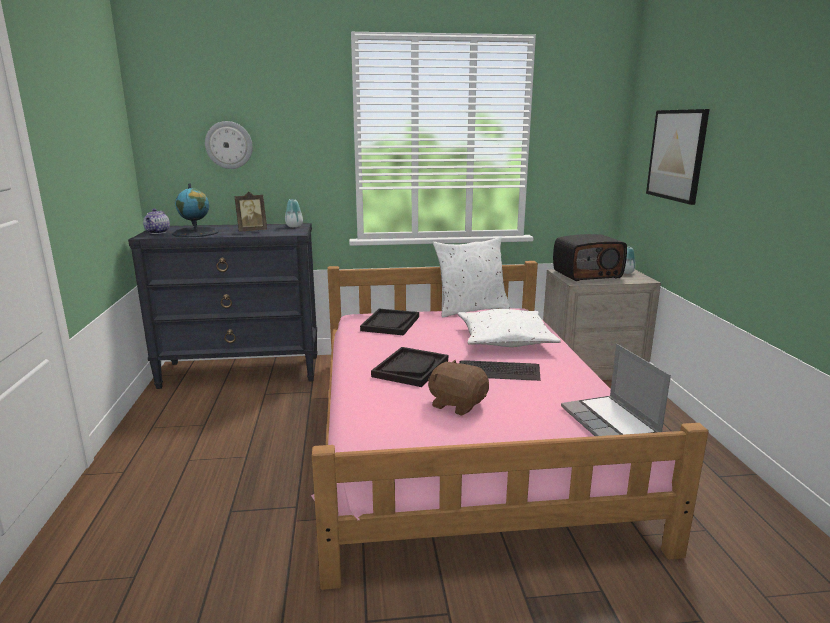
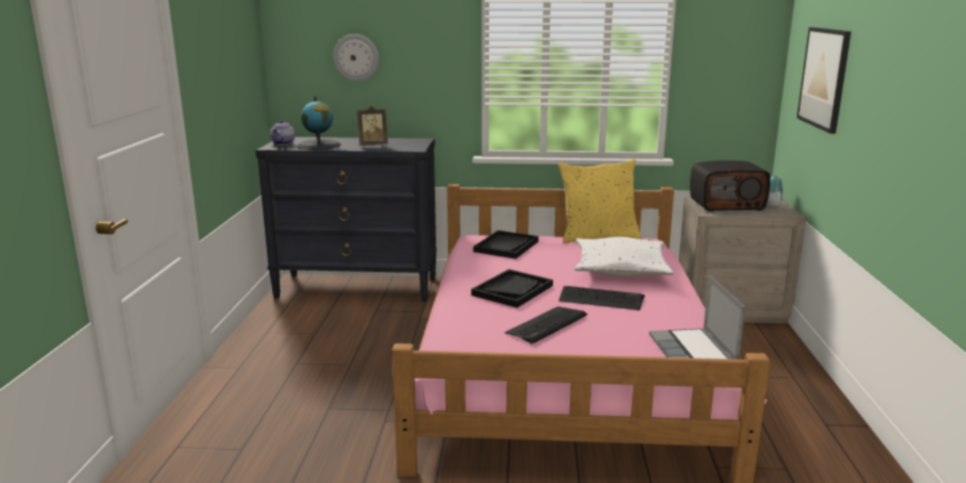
camera: 10 degrees right, 0 degrees up
(294, 226) = (416, 141): vase -> none
(457, 404) = (547, 325): brown plush toy -> keyboard
(471, 309) = (597, 237): white pillow -> yellow pillow

